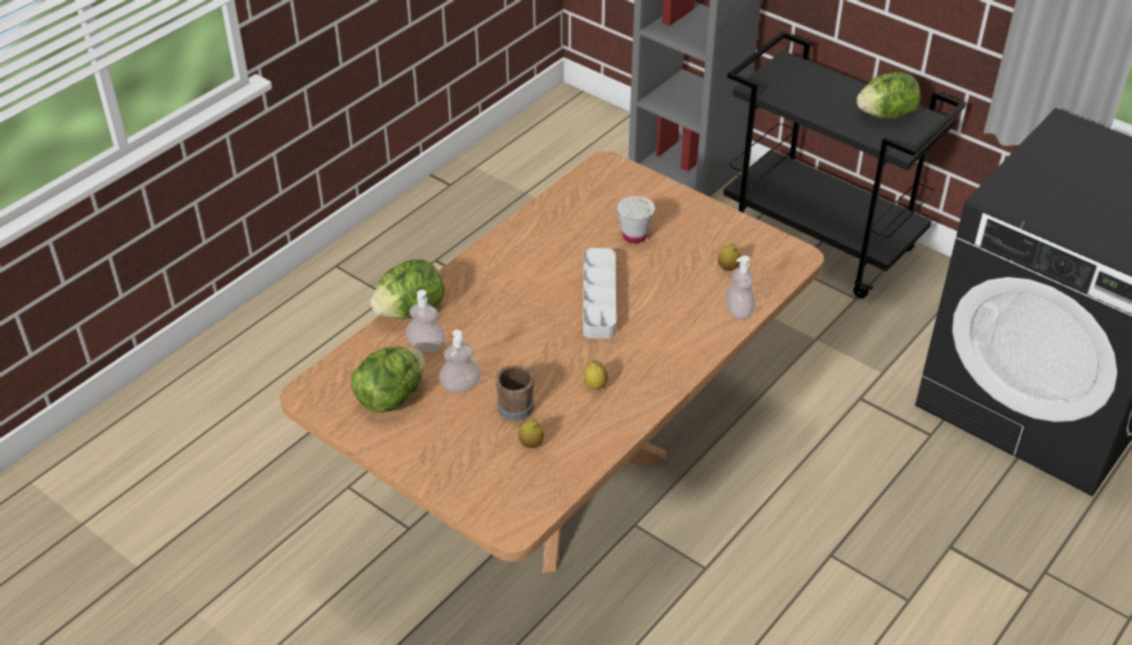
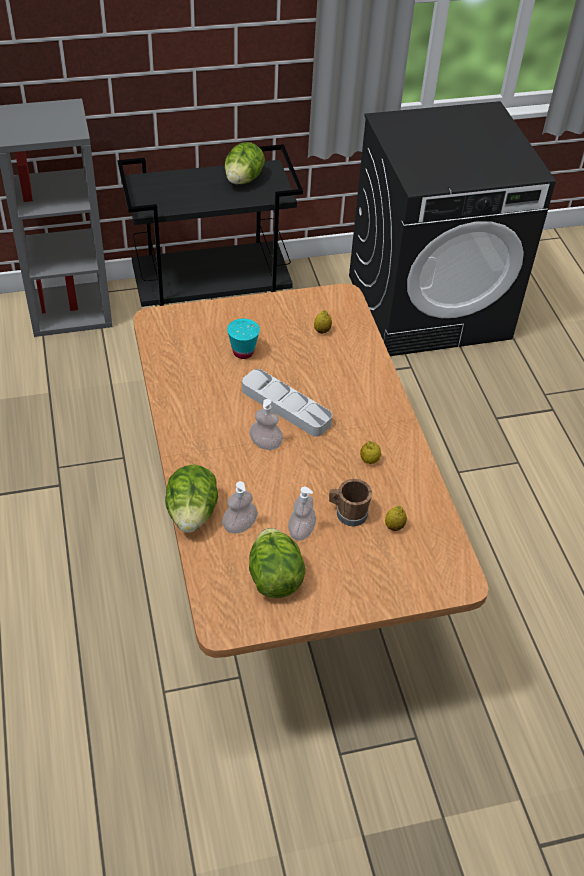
camera: 55 degrees left, 5 degrees up
(634, 236) = (243, 352): white cup -> turquoise cup
(739, 311) = (367, 351): soap dispenser -> soap dispenser (265, 443)

